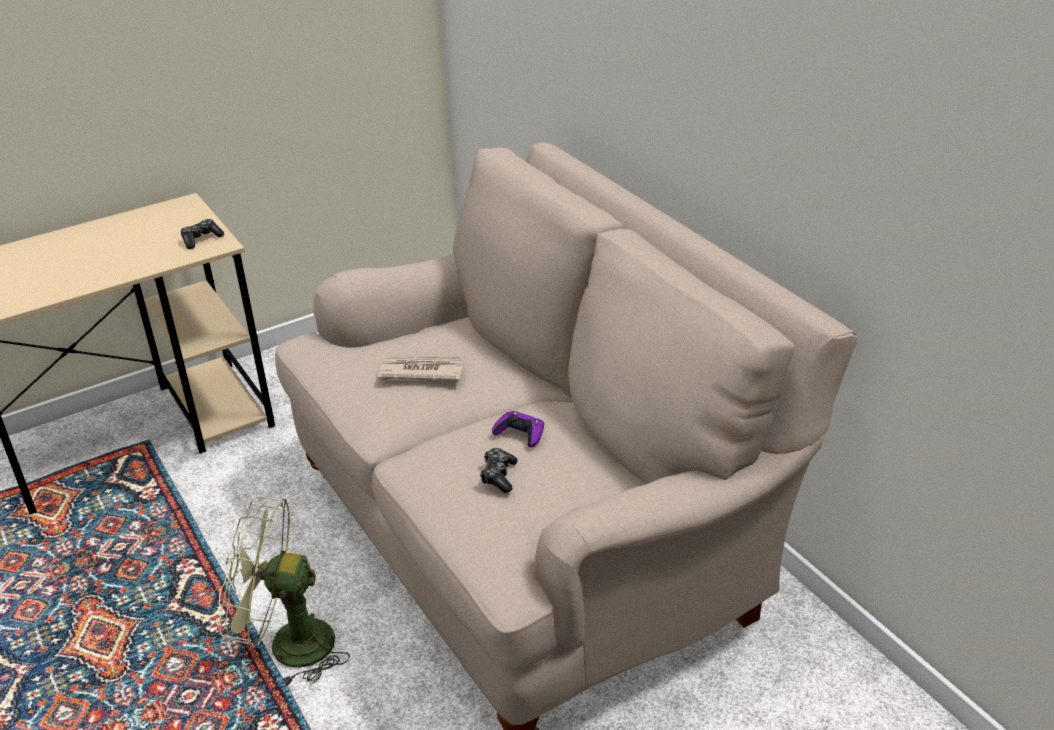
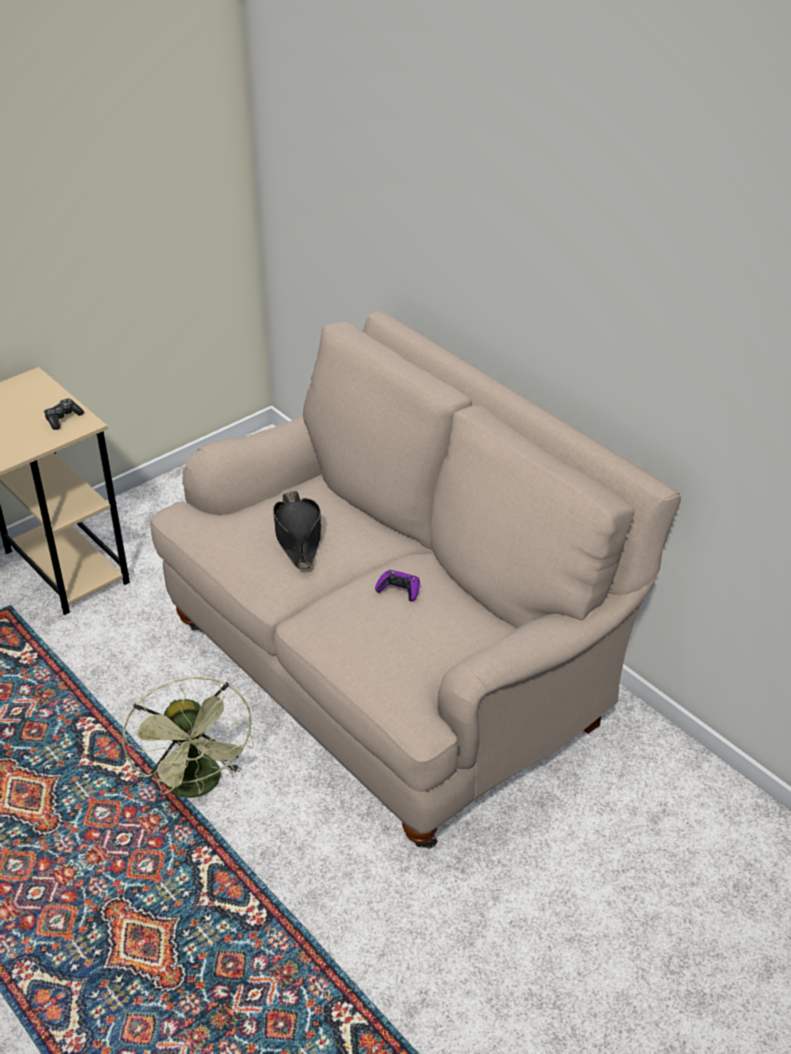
camera: 10 degrees left, 5 degrees up
(287, 645) = (198, 786): green fan -> green fan turned 105 degrees counterclockwise
(421, 371) = (298, 536): newspaper -> black hat
(498, 476) = (390, 629): game controller -> none

